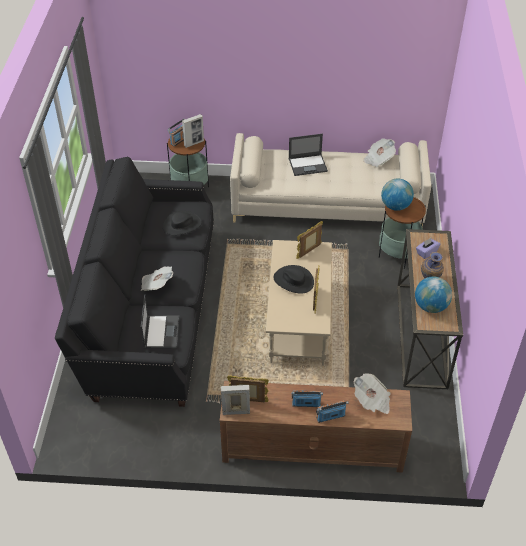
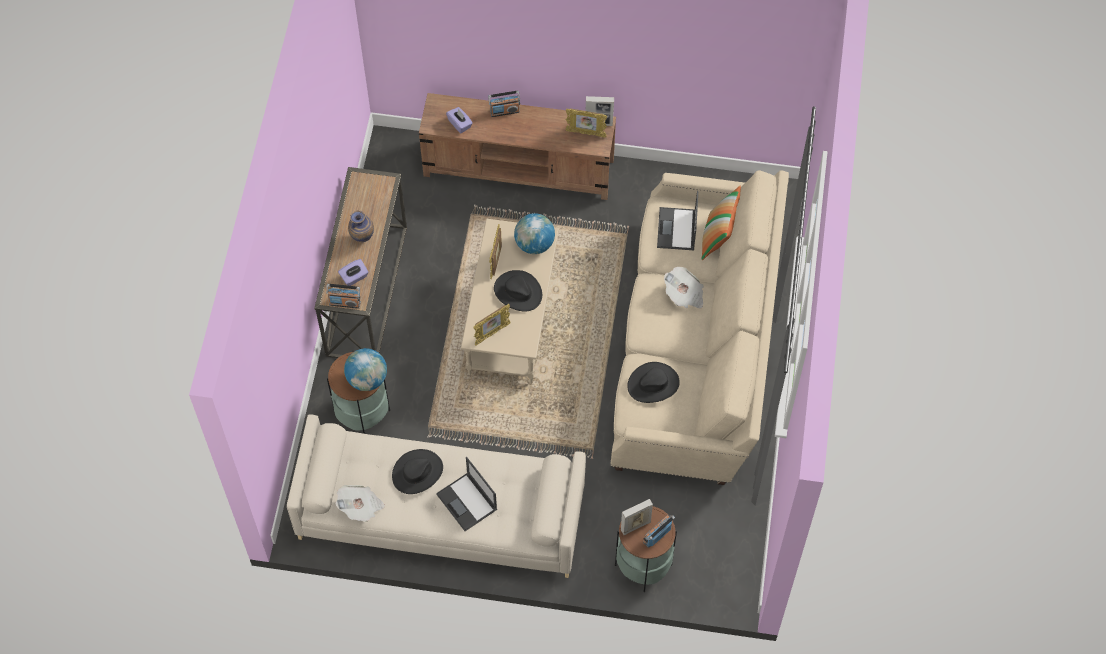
camera: 175 degrees left, 15 degrees up
(125, 330) = (718, 237): none -> pillow
(150, 309) = (695, 350): black sofa -> beige sofa
(306, 404) = (527, 125): radio -> radio (345, 303)
(308, 165) = (467, 502): laptop -> laptop turned 120 degrees counterclockwise
(345, 177) = (417, 472): none -> black hat
(372, 401) = (460, 124): newspaper -> purple tissue box
(431, 306) = (372, 204): globe -> globe (534, 244)

